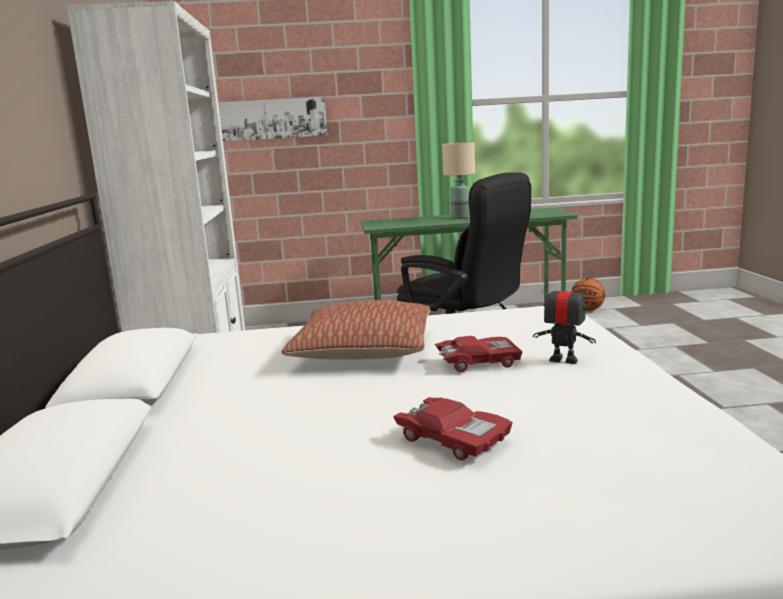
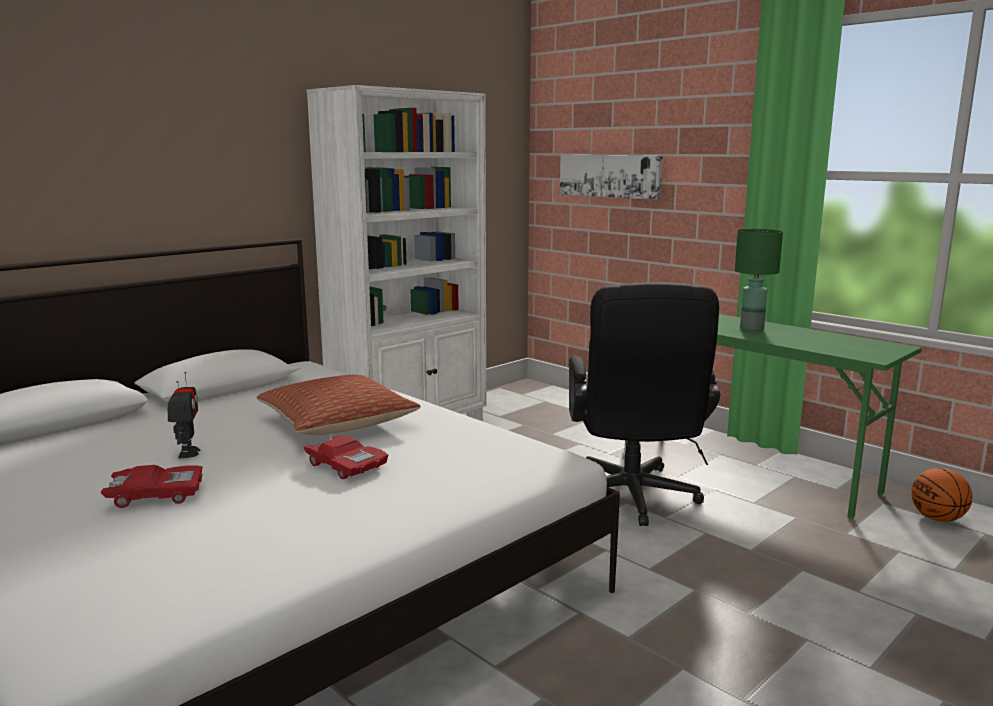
camera: 50 degrees right, 0 degrees up
(452, 438) = (156, 495): red toy car -> red toy car turned 105 degrees counterclockwise
(460, 218) = (751, 328): beige table lamp -> green table lamp
(563, 360) = (383, 495): toy robot -> toy robot (188, 453)

